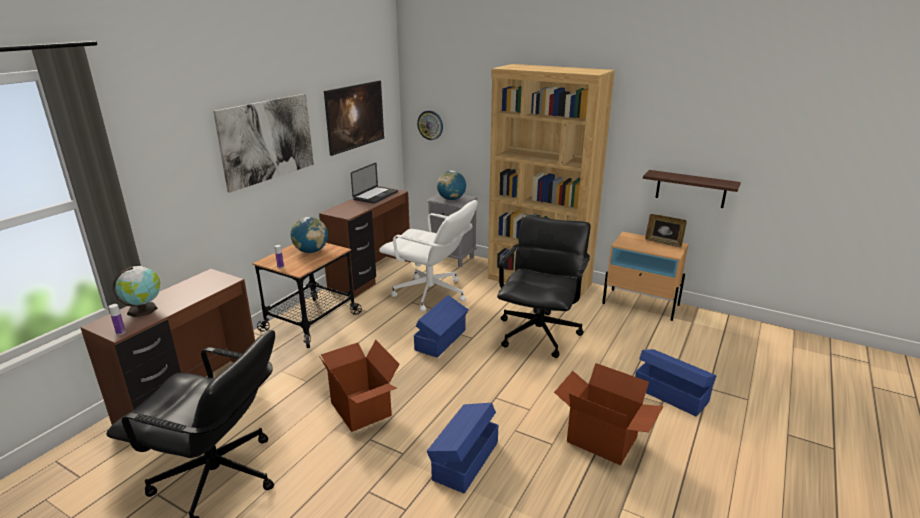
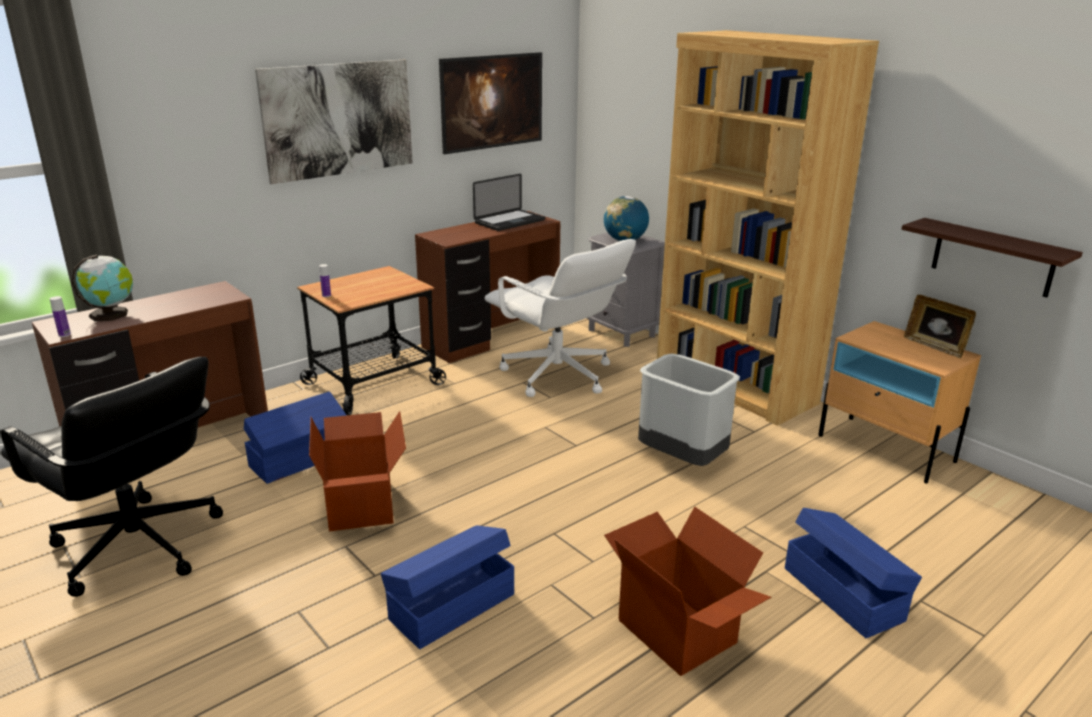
camera: 20 degrees right, 0 degrees up
(311, 251) = (380, 283): globe -> none
(430, 125) = (613, 125): wall clock -> none
(441, 340) = (530, 439): blue storage box -> blue storage box (301, 459)
(539, 334) = (683, 459): black office chair -> grey trash can

